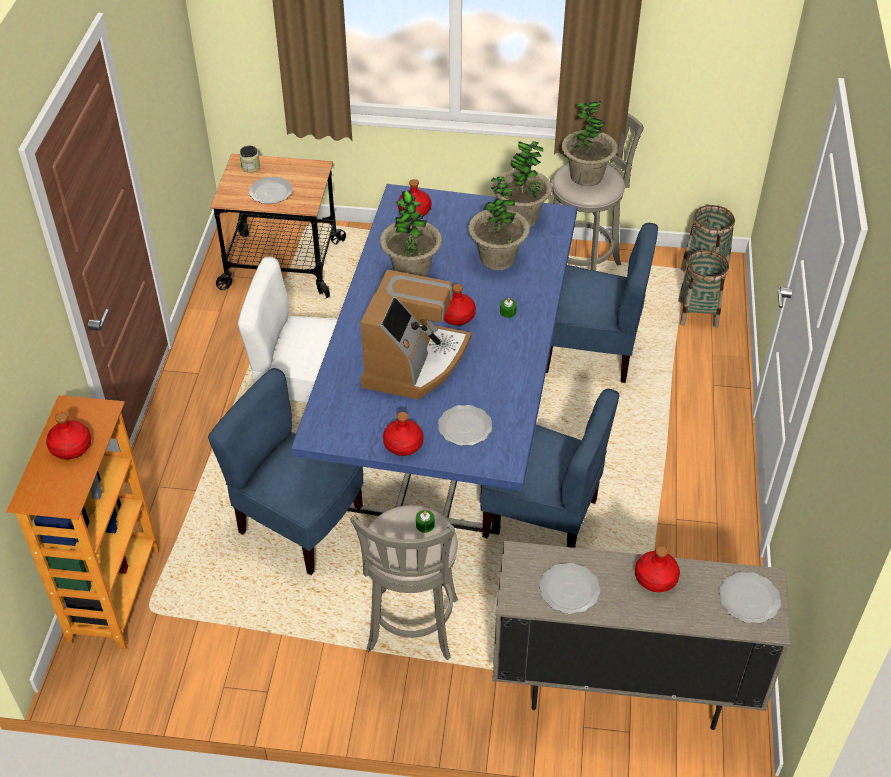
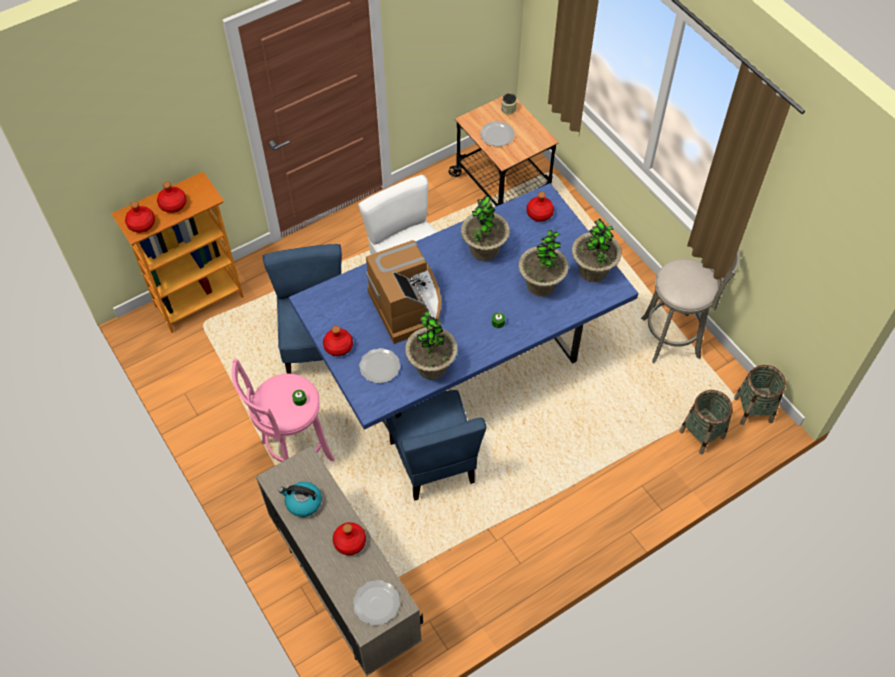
camera: 50 degrees right, 10 degrees up
(412, 629) = (294, 453): grey stool -> pink stool
(414, 362) = (408, 306): coffee machine -> coffee machine turned 90 degrees counterclockwise
(456, 316) = (467, 299): red bottle -> red bottle (141, 224)
(570, 590) = (303, 502): plate -> kettle
(586, 176) = (687, 278): potted plant -> potted plant (431, 366)
(591, 351) = (599, 395): blue chair -> none

